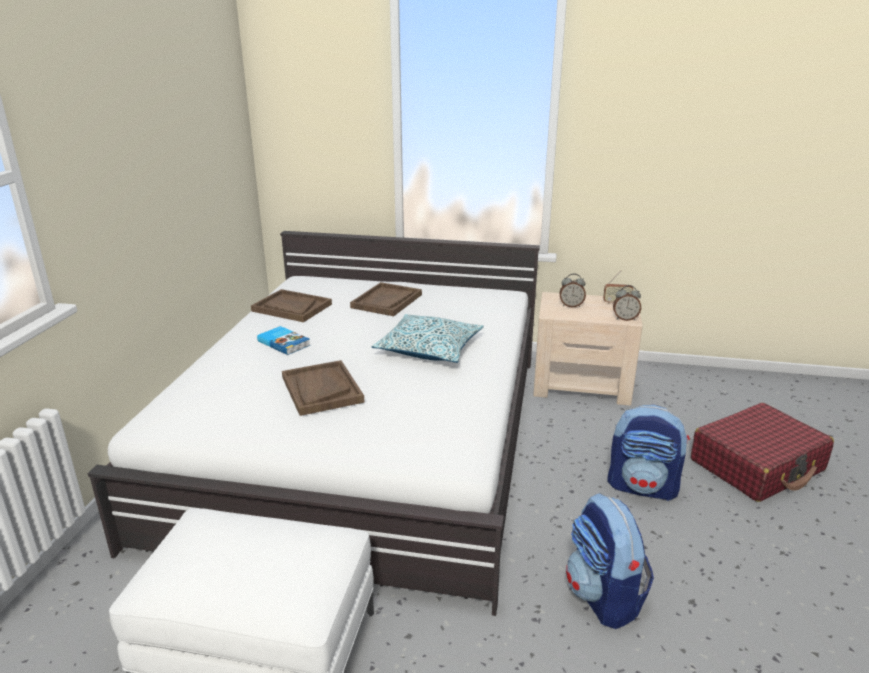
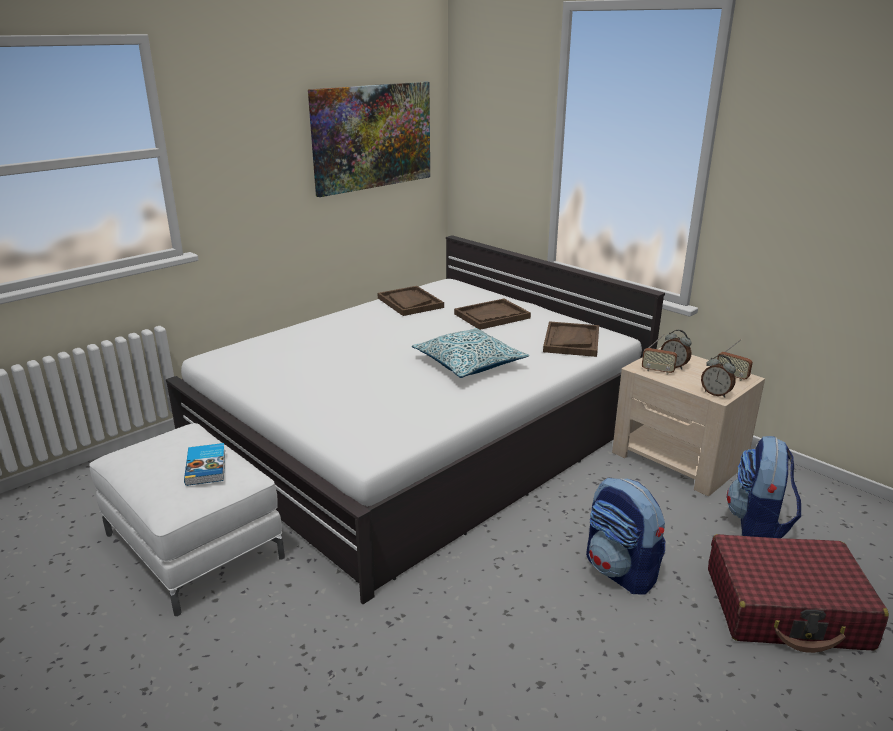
camera: 35 degrees right, 0 degrees up
(199, 133) = (372, 136): none -> picture
(284, 343) = (367, 327): book -> book (207, 466)
(321, 389) = (343, 368): brown tray -> brown tray (571, 341)
(566, 313) = (657, 371): none -> radio
(603, 597) = (464, 637): backpack -> backpack (758, 525)

